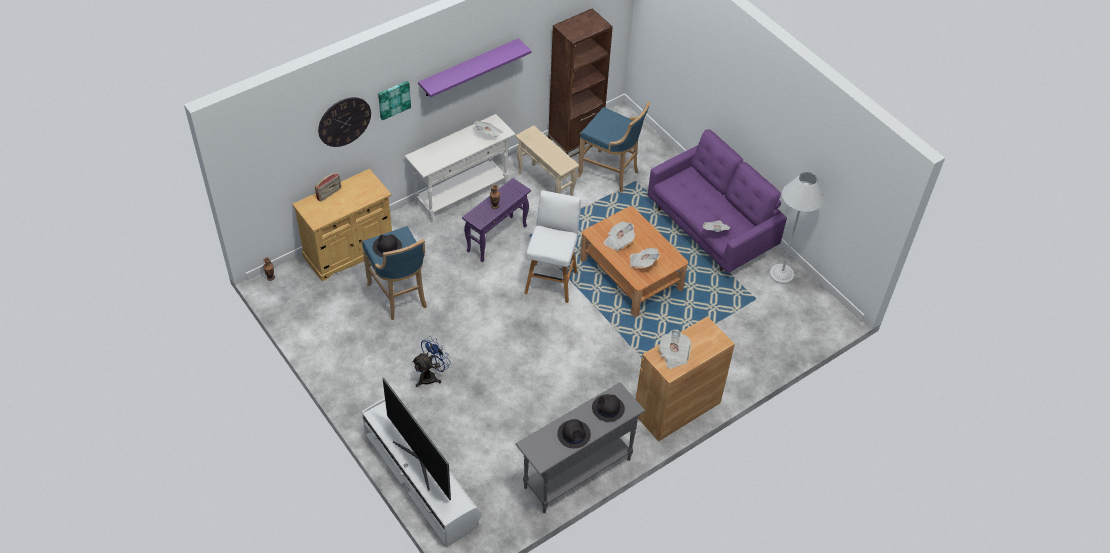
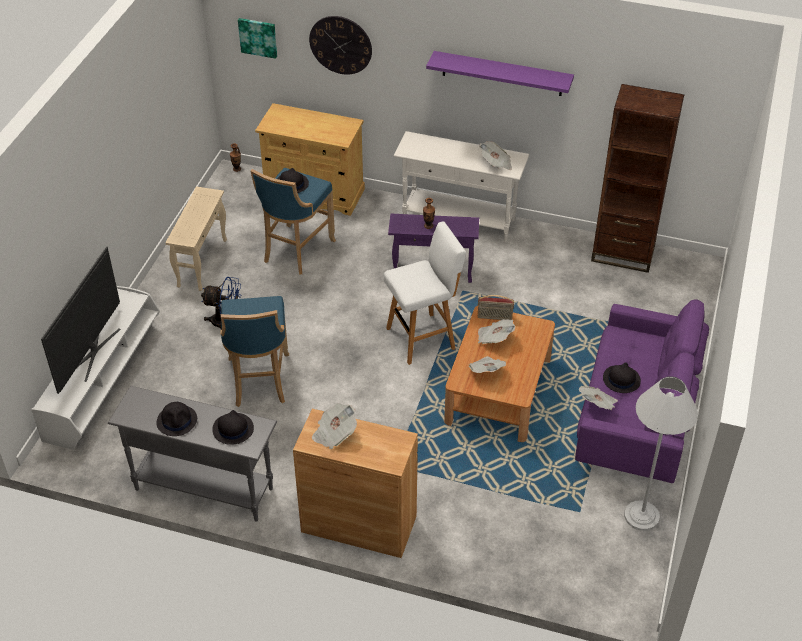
camera: 55 degrees right, 5 degrees down
(329, 194) = (306, 115): radio -> radio (494, 317)
(393, 99) = (401, 54): picture -> picture (258, 37)
(545, 186) = (538, 266): beige side table -> beige side table (202, 263)
(610, 173) = (612, 302): blue stool -> blue stool (259, 382)
(705, 208) = (621, 379): none -> black hat

